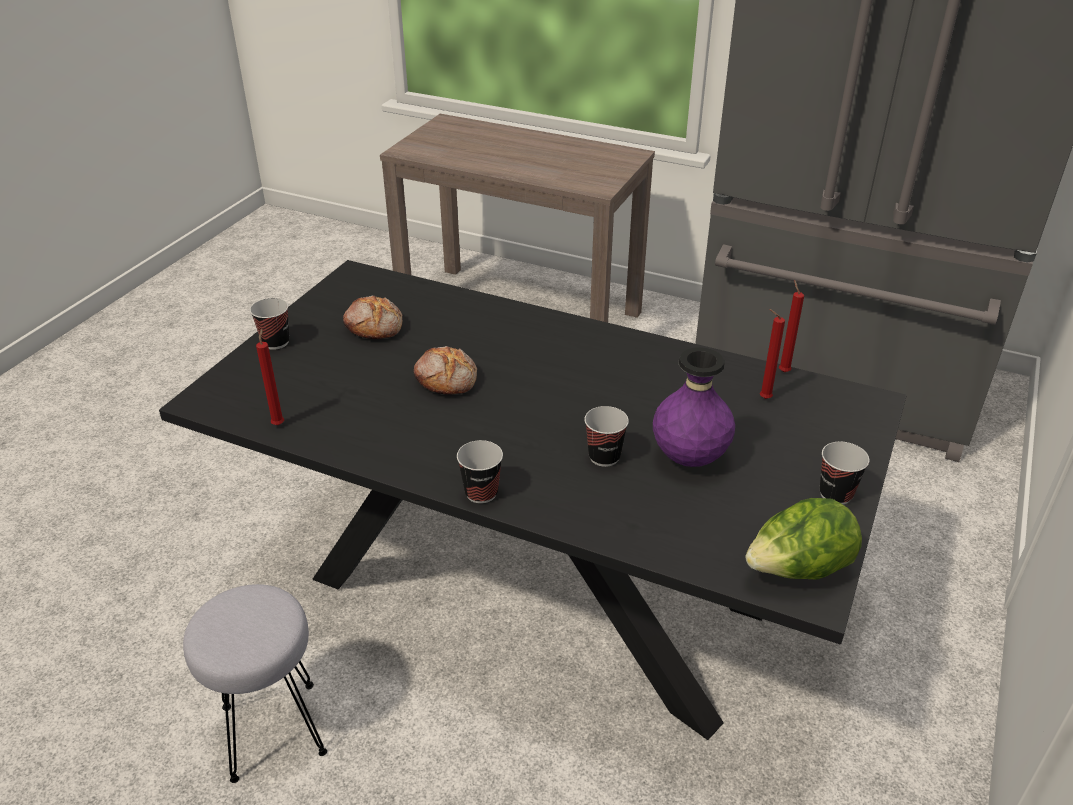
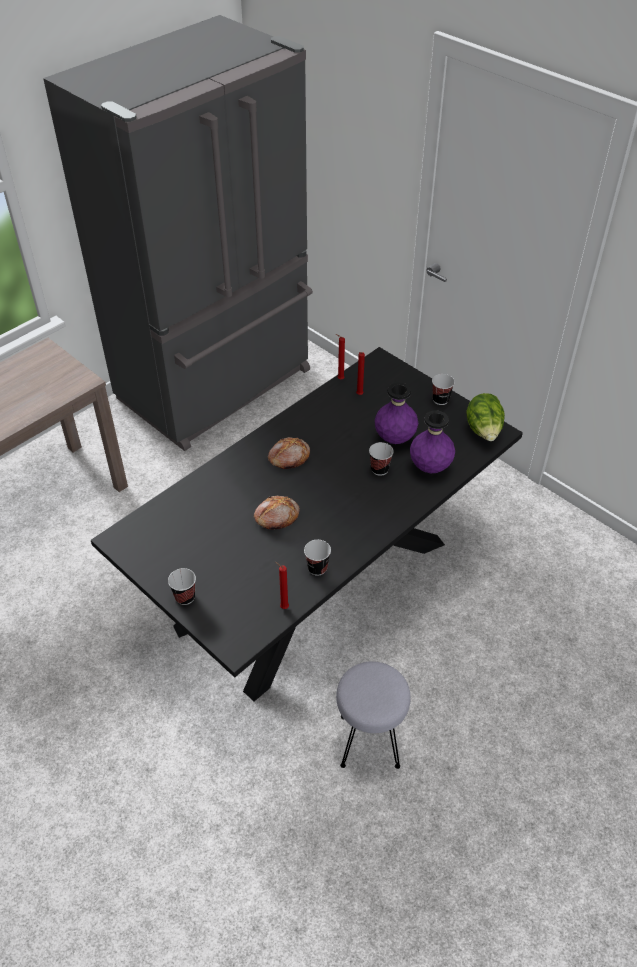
camera: 70 degrees left, 10 degrees up
(374, 326) = (195, 540): bread -> bread (288, 457)
(481, 493) = (388, 525): cup -> cup (317, 568)
(648, 515) = (430, 467): none -> purple vase

